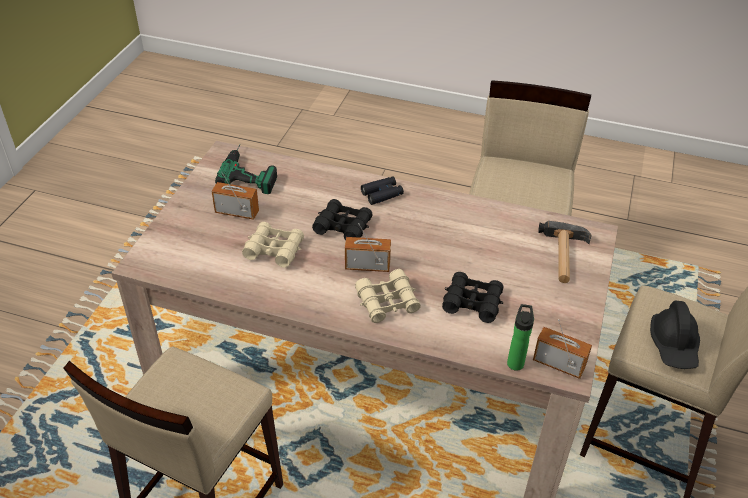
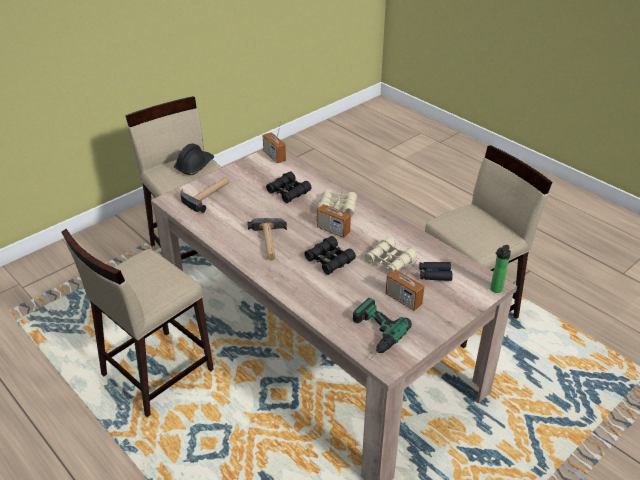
camera: 150 degrees left, 5 degrees down
(382, 194) = (280, 274): black binoculars -> black binoculars (434, 274)
(426, 223) = (269, 242): none -> hammer
(515, 362) = (294, 163): bottle -> bottle (495, 290)

